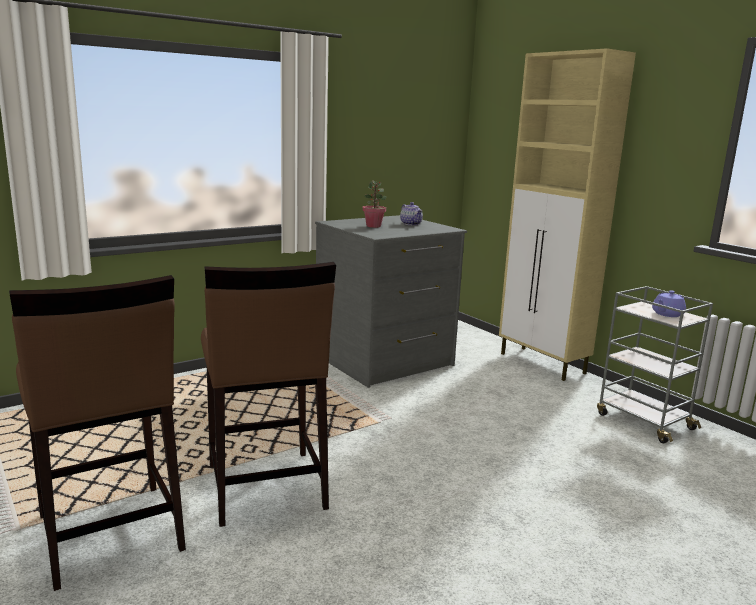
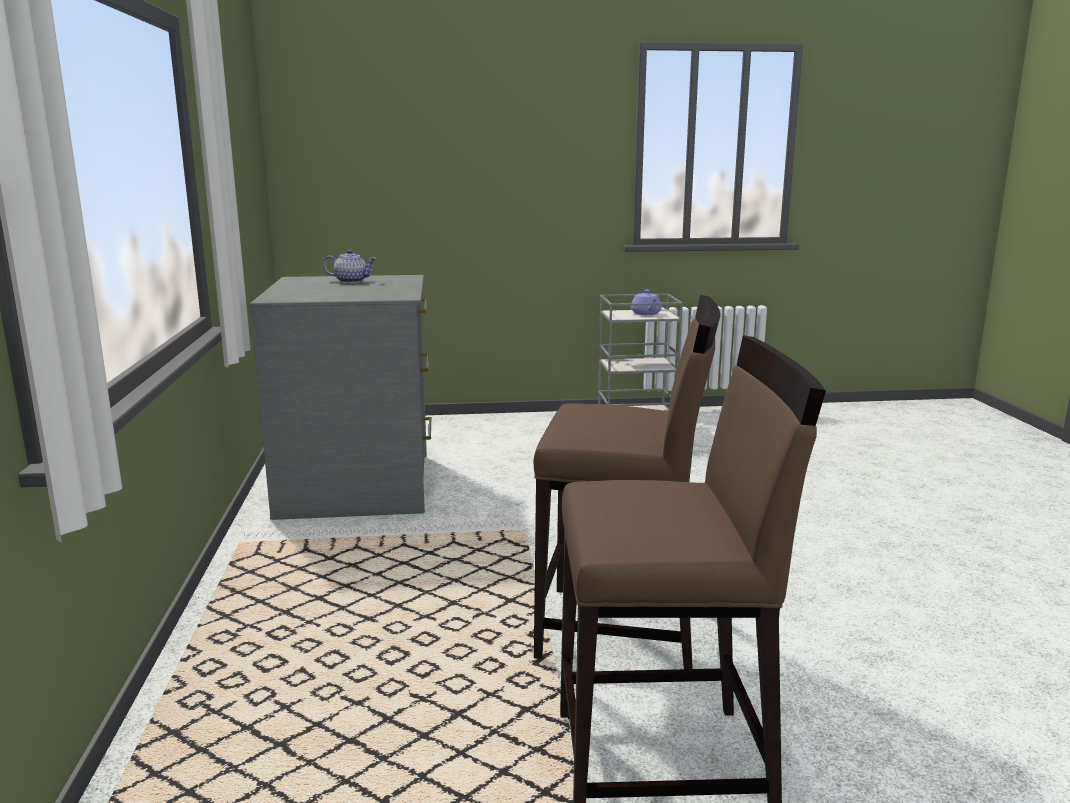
camera: 60 degrees left, 0 degrees up
(373, 226) = (338, 291): potted plant -> none
(543, 364) = (478, 421): beige cabinet -> none

